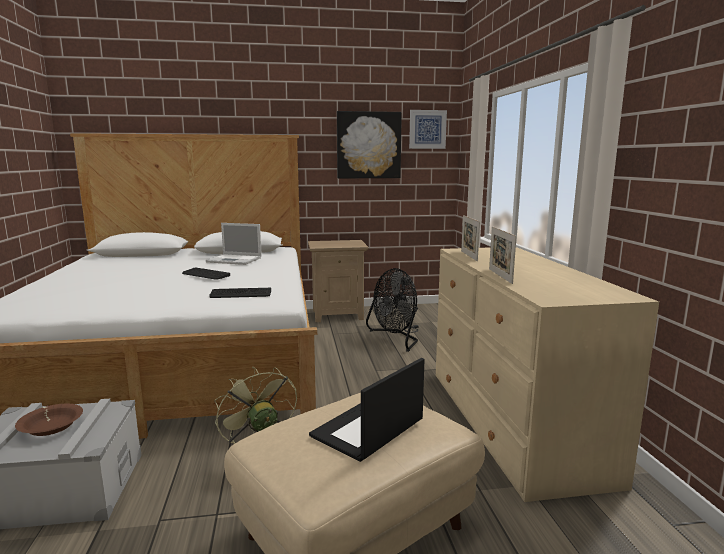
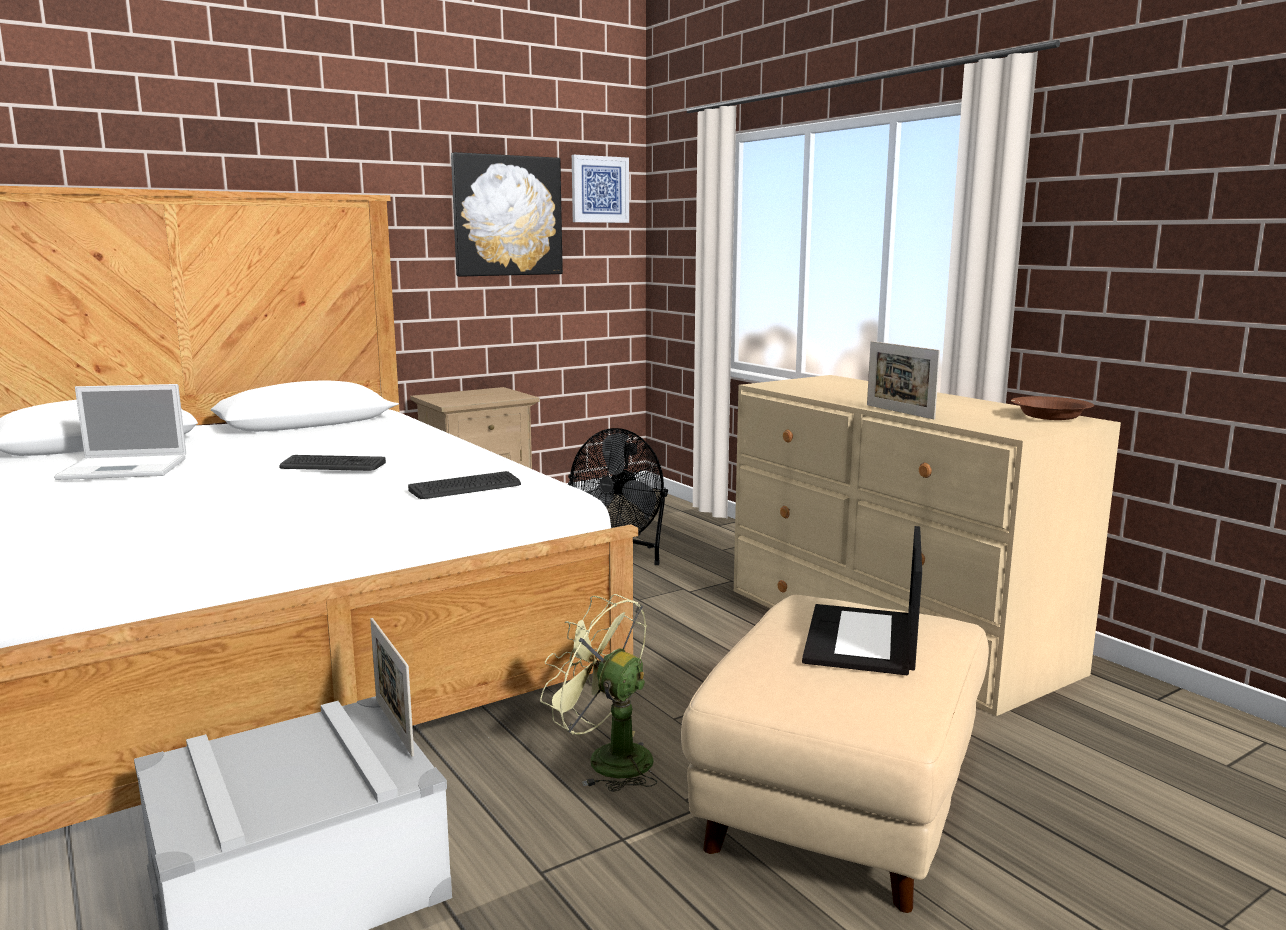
camera: 25 degrees left, 0 degrees up
(51, 427) = (286, 765): brown bowl -> brown bowl (1050, 417)
(235, 260) = (334, 437): laptop -> laptop (126, 468)
(469, 256) = (801, 391): picture frame -> picture frame (394, 726)

